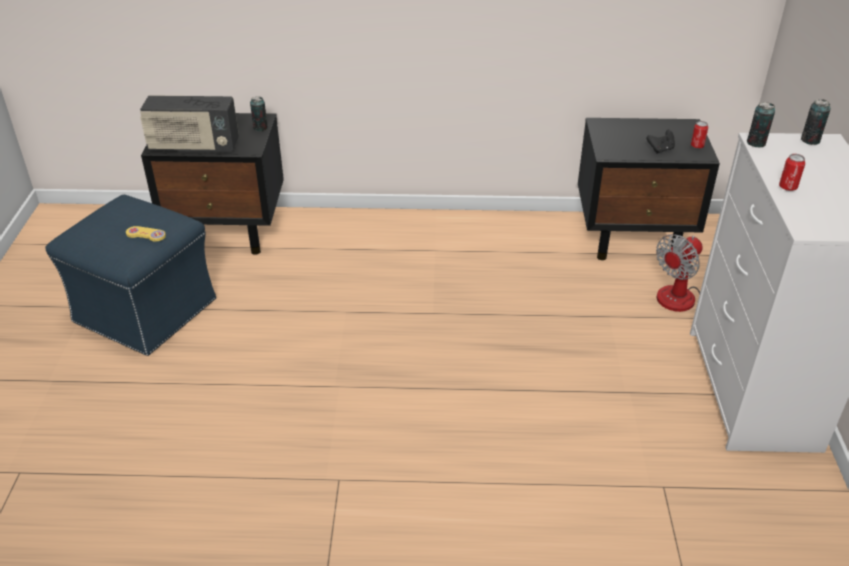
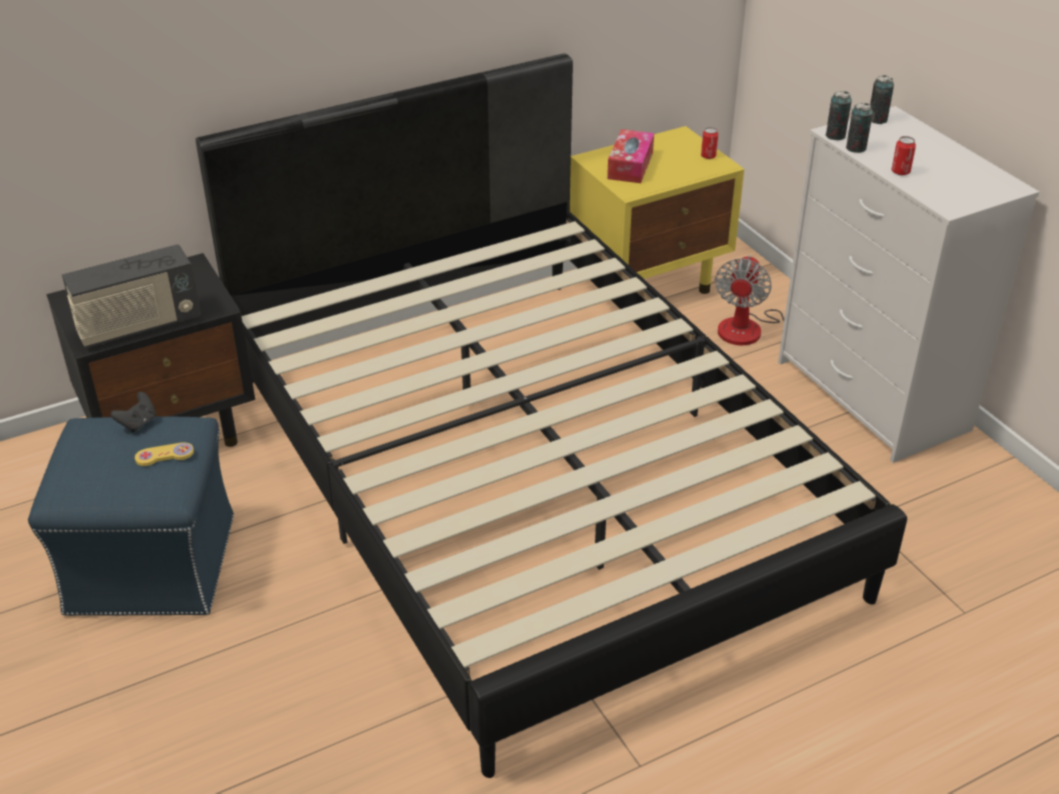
camera: 30 degrees left, 0 degrees up
(260, 128) = (202, 277): can -> can (856, 148)
(425, 347) = (530, 477): none -> black bed
(626, 136) = (630, 165): none -> tissue box
(633, 238) = (650, 282): black nightstand -> yellow nightstand
(660, 149) = (677, 170): black game controller -> black game controller (138, 423)

